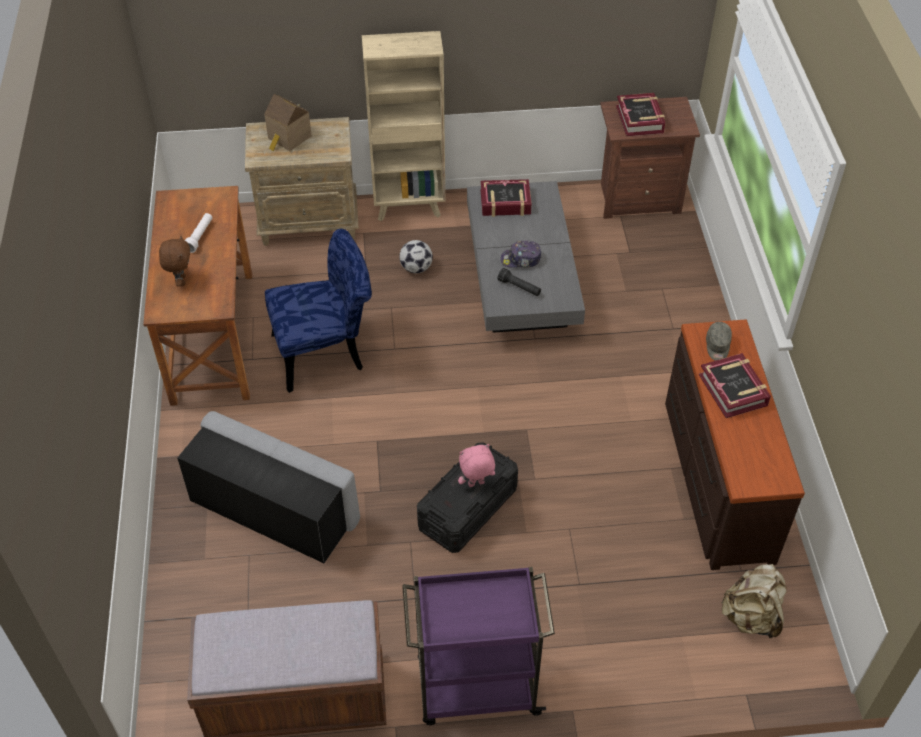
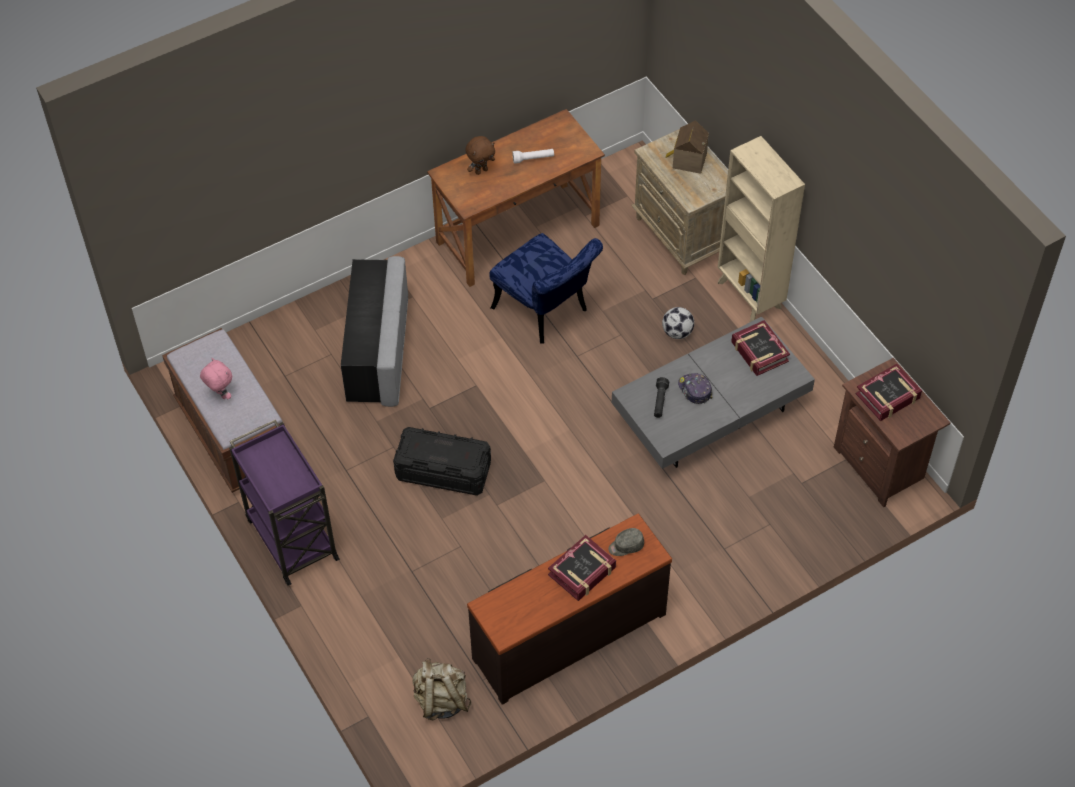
camera: 65 degrees right, 5 degrees up
(476, 484) = (443, 456): pink plush toy -> pink plush toy (220, 395)

